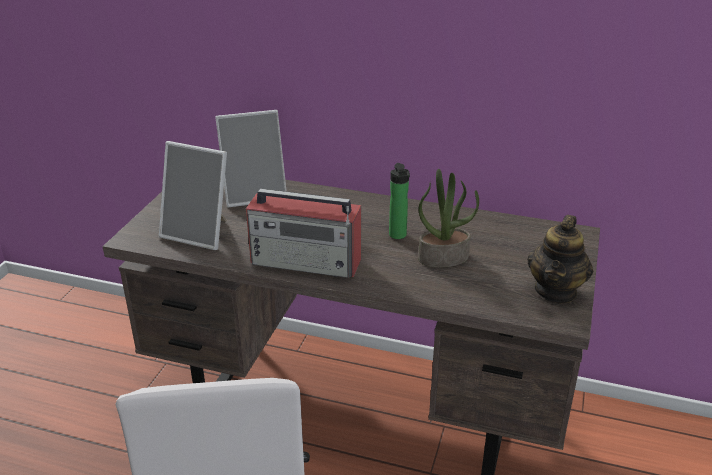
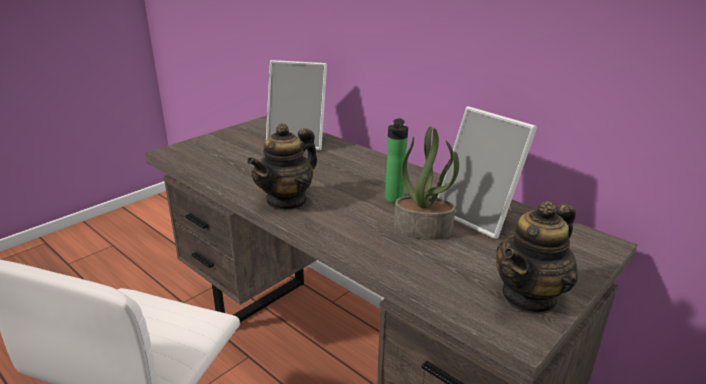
camera: 25 degrees right, 5 degrees down
(200, 233) = (225, 159): picture frame -> picture frame (479, 216)
(307, 262) = (287, 200): radio -> teapot

